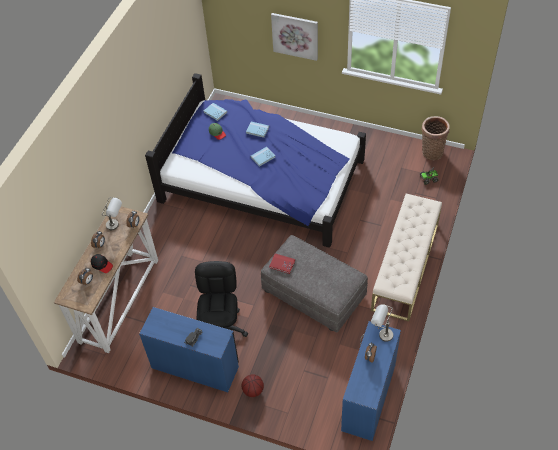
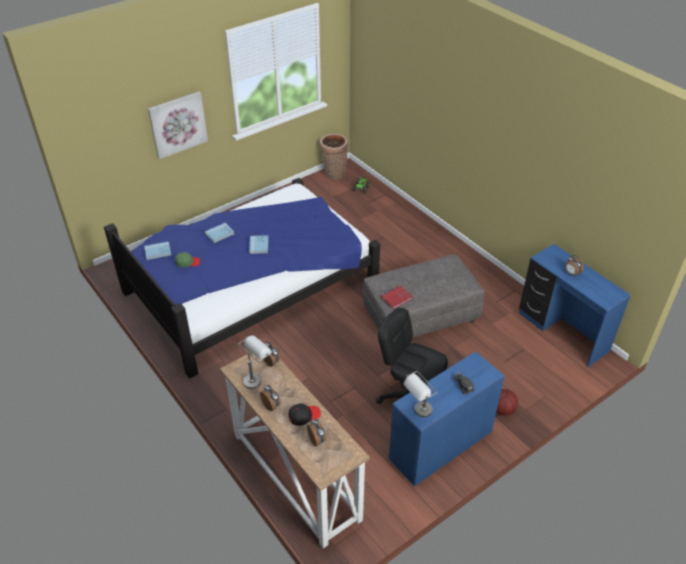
camera: 60 degrees left, 10 degrees down
(381, 334) = (550, 256): grey table lamp -> grey table lamp (418, 413)
(405, 266) = (441, 244): beige bench -> none

